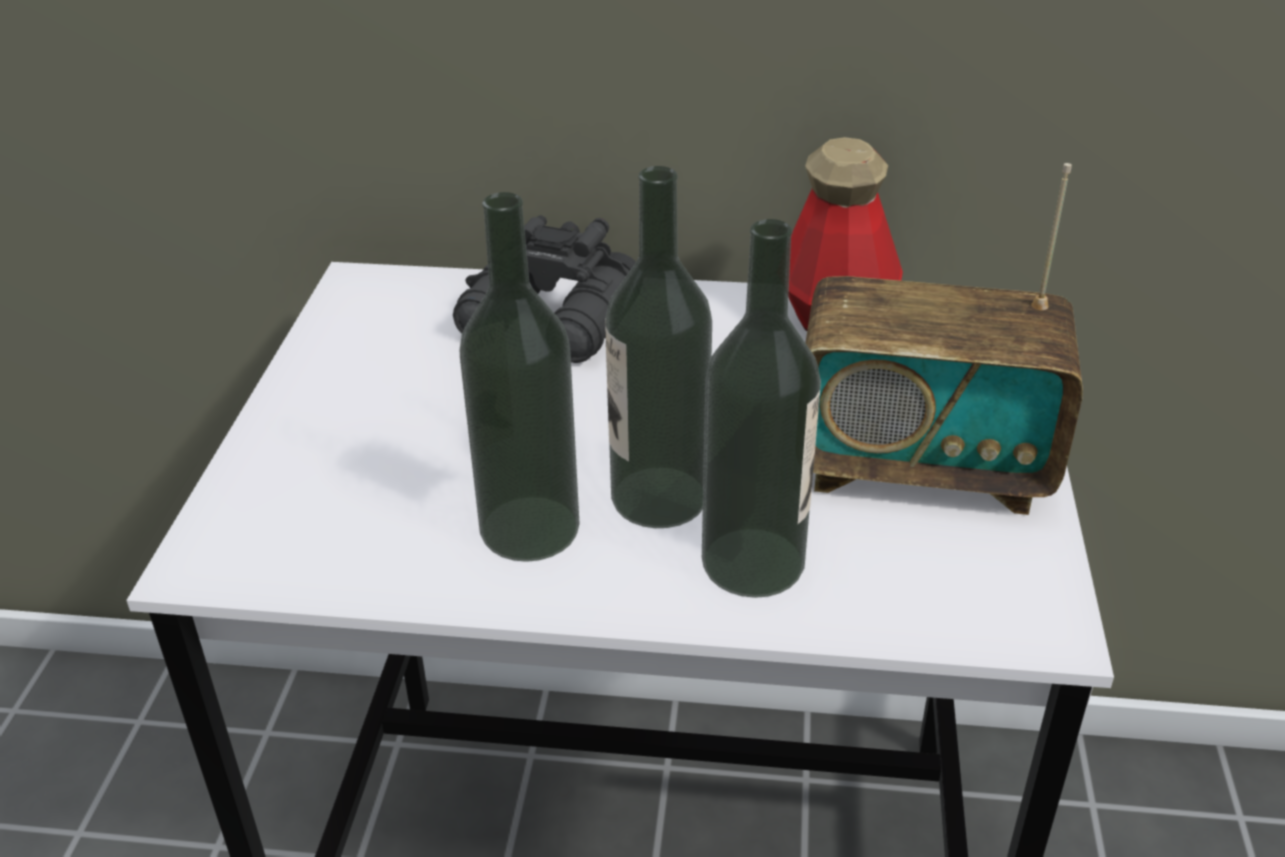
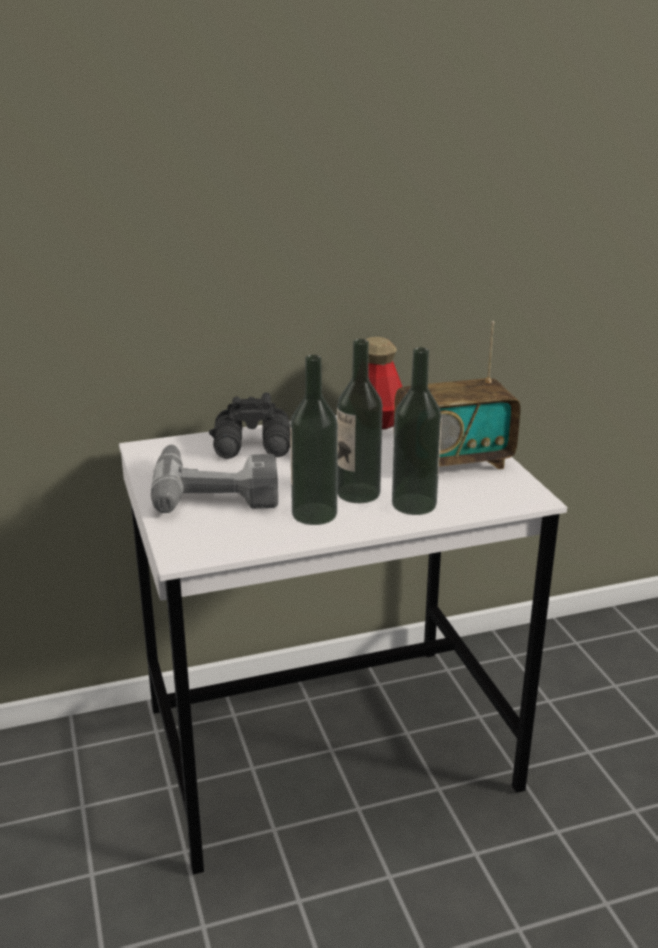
camera: 25 degrees left, 10 degrees down
(403, 407) = (215, 487): none -> power drill

